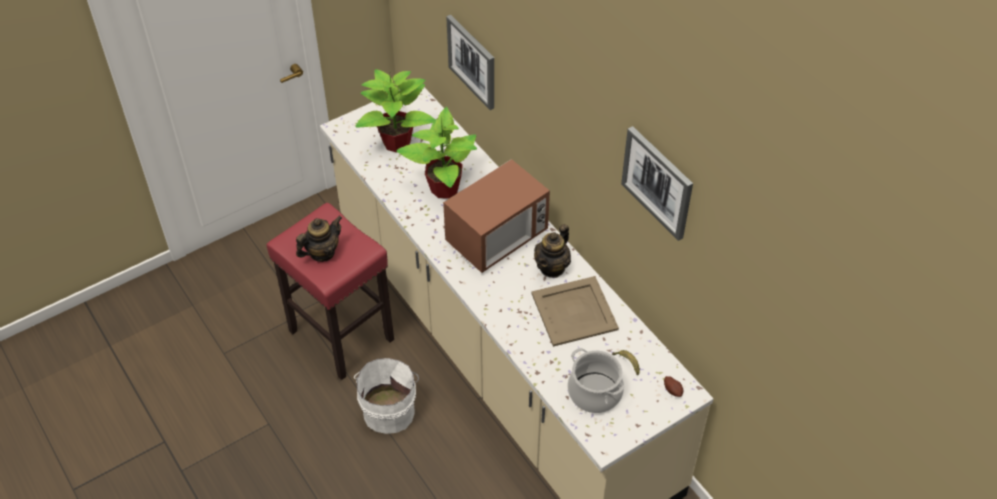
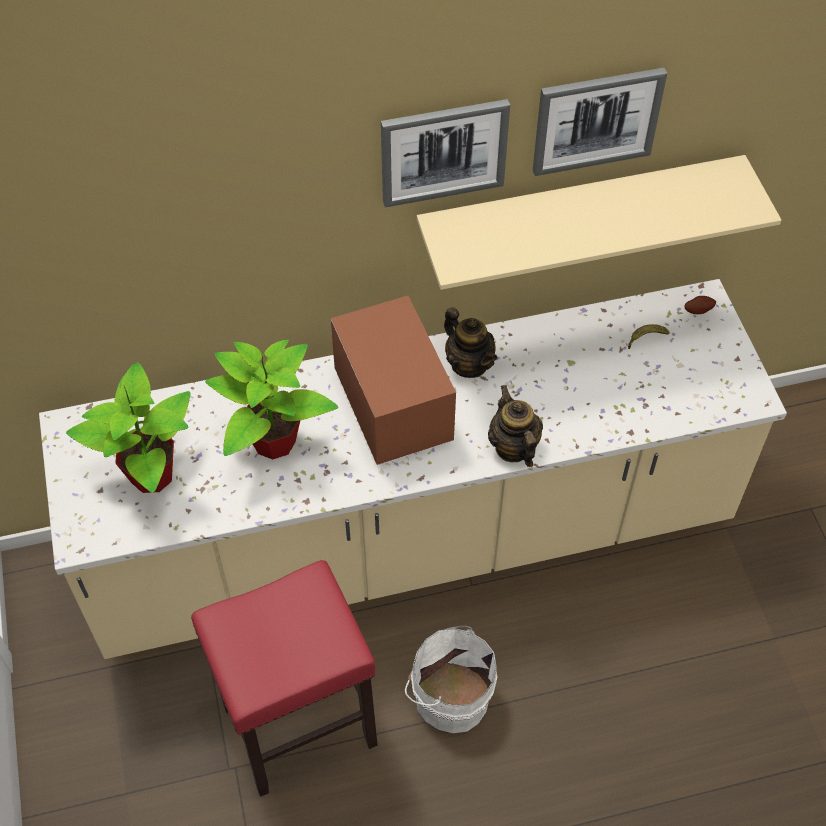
camera: 70 degrees left, 5 degrees up
(322, 252) = (293, 644): teapot -> teapot (513, 447)
(472, 61) = (161, 284): picture -> picture (443, 151)
(575, 312) = (550, 363): beige tray -> none
(594, 392) = (679, 384): cooking pot -> none
(647, 242) = (580, 210): none -> beige shelf

